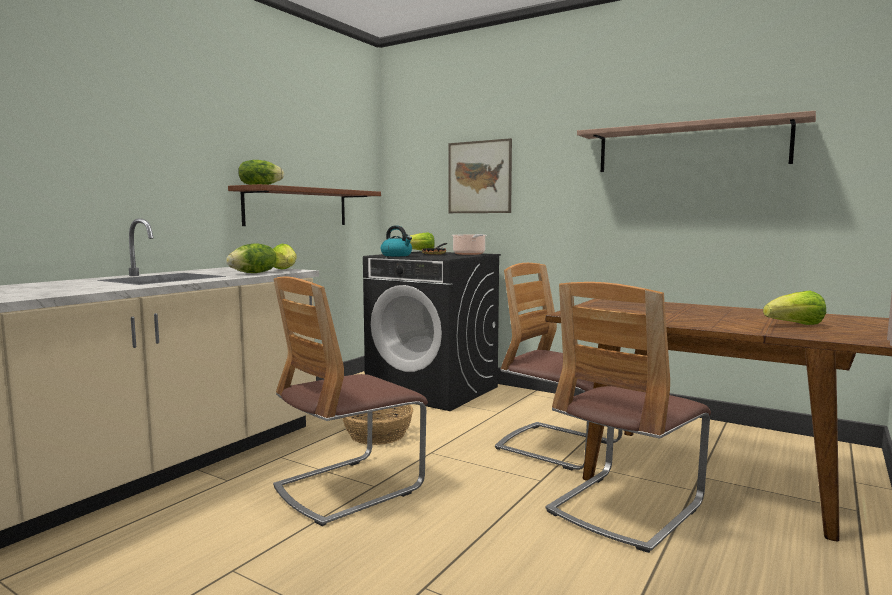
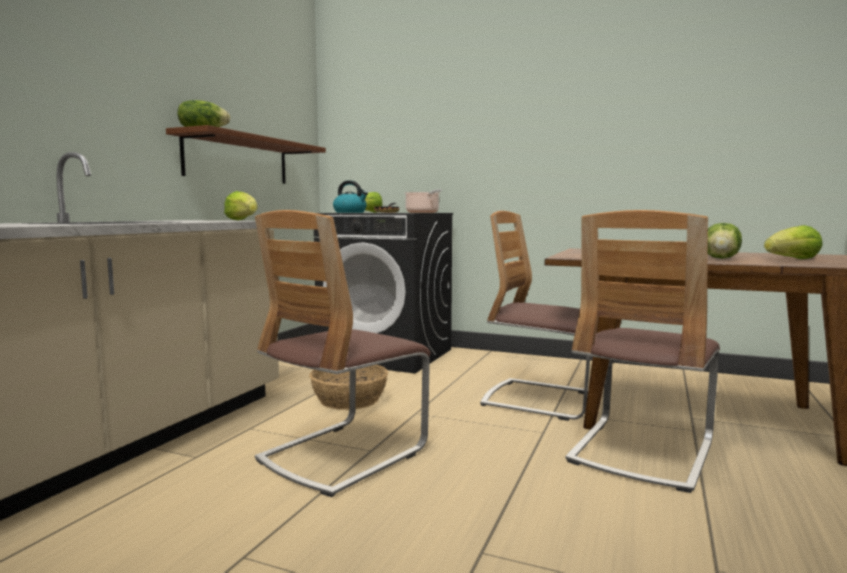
camera: 10 degrees left, 0 degrees up
(253, 273) = (210, 221): lettuce -> lettuce (721, 258)
(479, 177) = (428, 134): picture -> none
(690, 147) = (647, 101): shelf -> none

